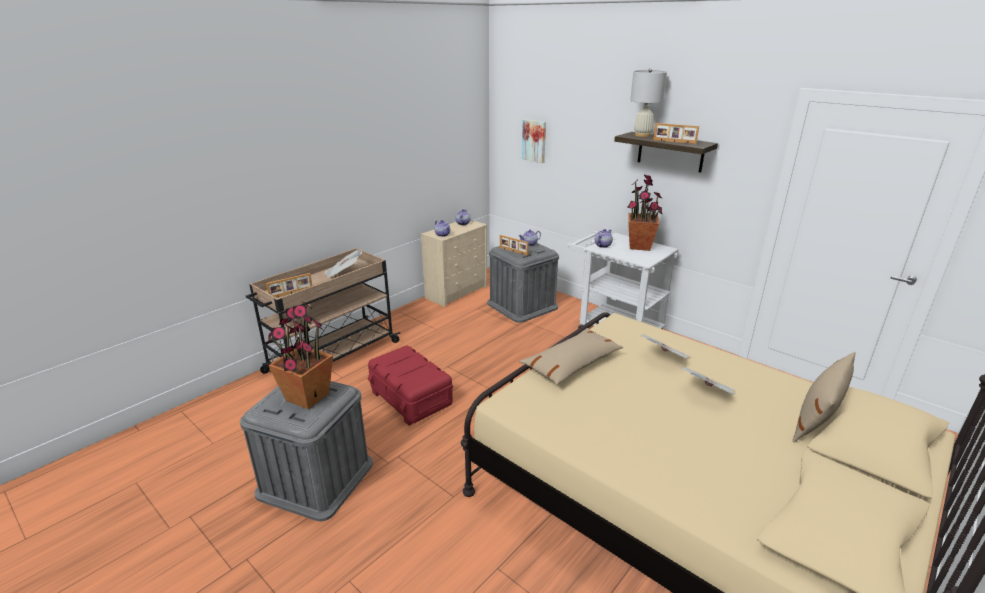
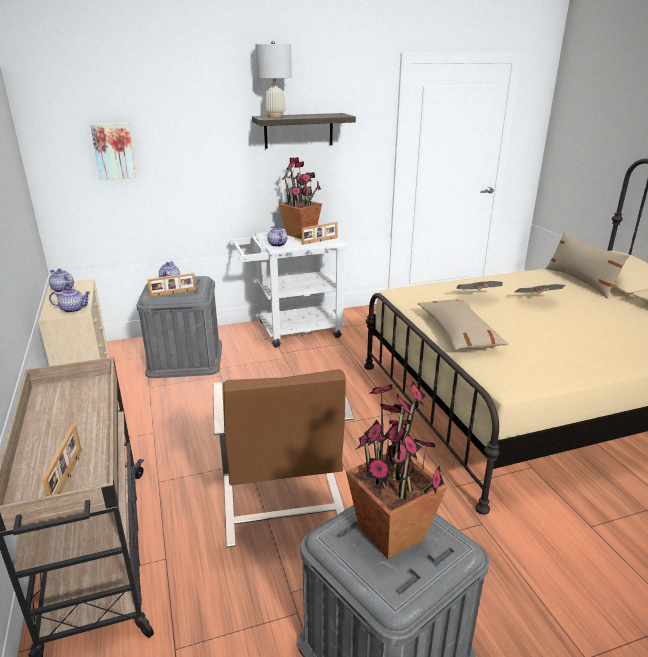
camera: 60 degrees left, 0 degrees up
(343, 273) = (71, 409): newspaper -> none
(410, 398) = (283, 502): red storage box -> brown armchair
(674, 142) = (319, 116): picture frame -> picture frame (320, 241)

